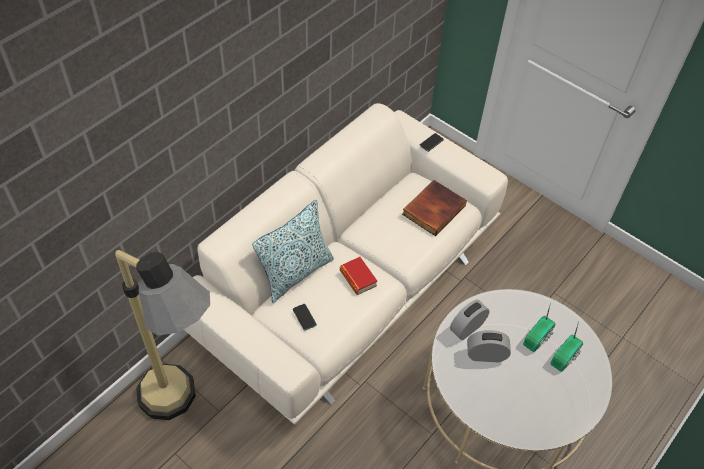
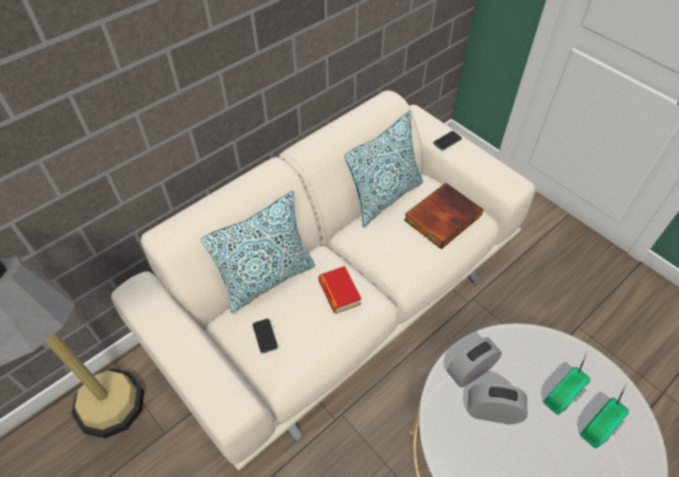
camera: 10 degrees right, 0 degrees up
(383, 196) = (385, 197): none -> pillow

